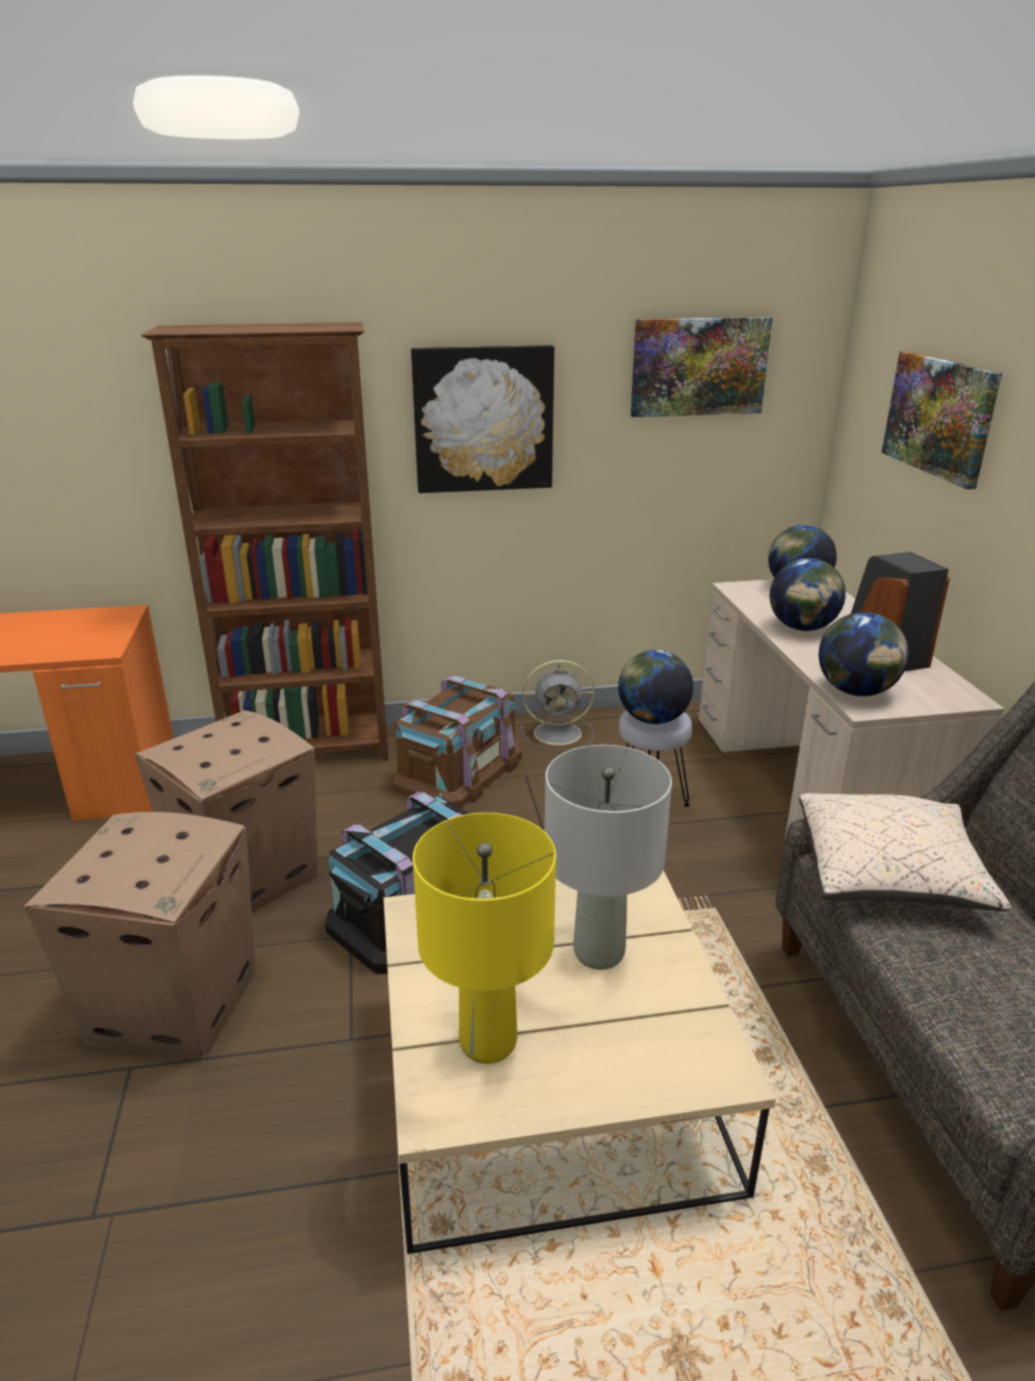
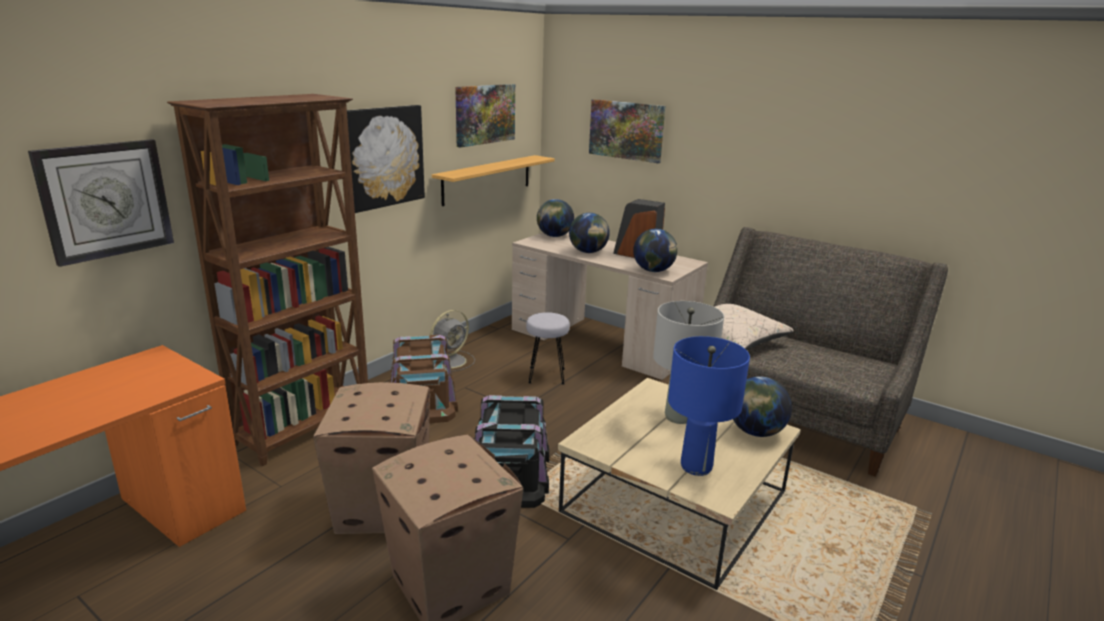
camera: 45 degrees left, 5 degrees down
(93, 434) = (105, 200): none -> wall clock
(488, 1041) = (695, 466): yellow table lamp -> blue table lamp
(652, 719) = (549, 320): globe -> globe (755, 432)
(694, 474) = (487, 179): none -> shelf

